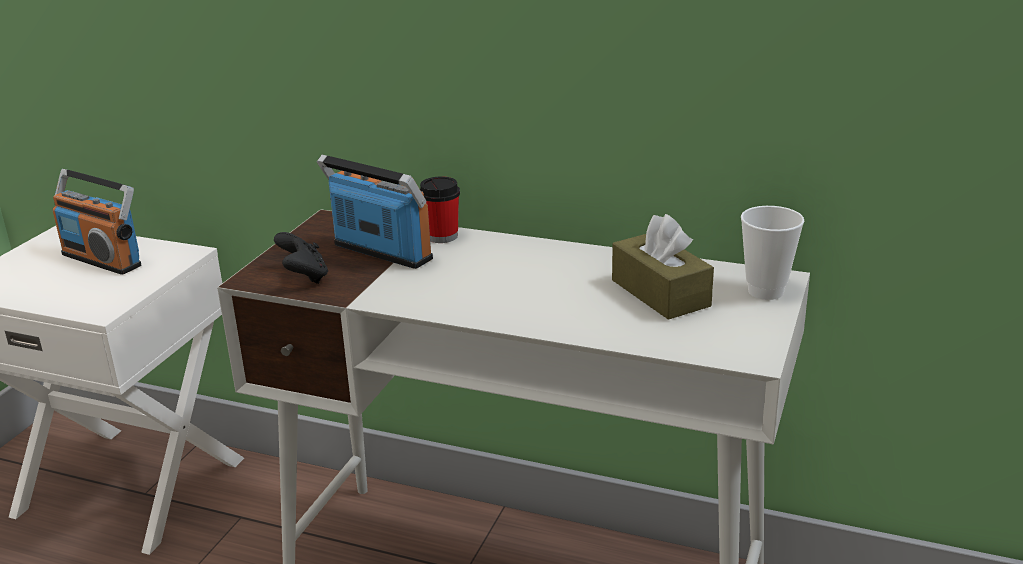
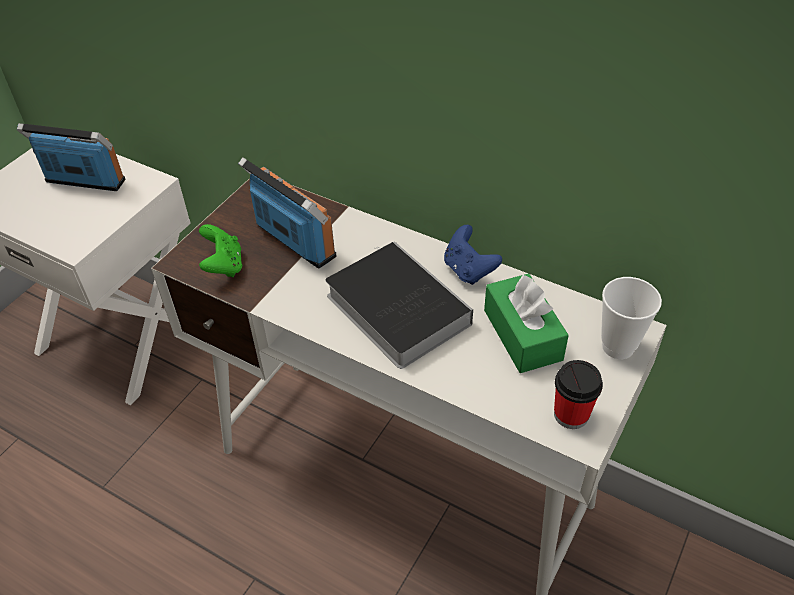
camera: 10 degrees right, 20 degrees up
(102, 259) = (85, 181): radio -> radio turned 150 degrees clockwise
(304, 277) = (224, 266): black game controller -> green game controller
(442, 236) = (351, 225): cup -> cup (571, 414)
(511, 288) = (394, 307): none -> book
(584, 255) = (468, 270): none -> blue game controller
(660, 293) = (522, 335): brown tissue box -> green tissue box

